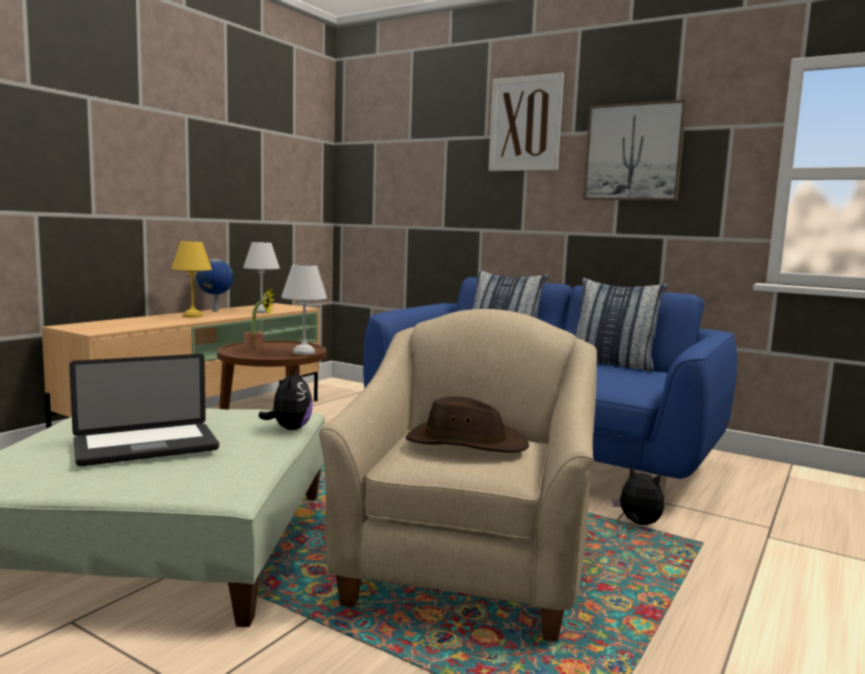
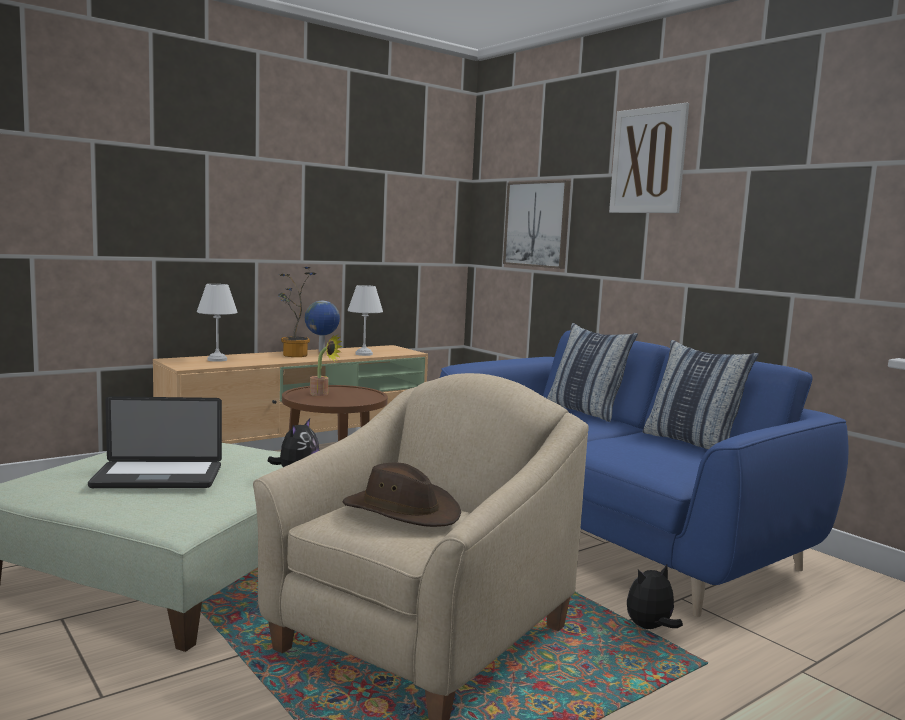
camera: 20 degrees right, 0 degrees up
(193, 316) = (293, 356): yellow table lamp -> potted plant
(304, 352) = (359, 400): white table lamp -> white table lamp (218, 360)
(633, 152) = (759, 194): picture -> picture (537, 224)
(638, 524) = (650, 628): plush toy -> plush toy turned 90 degrees counterclockwise

